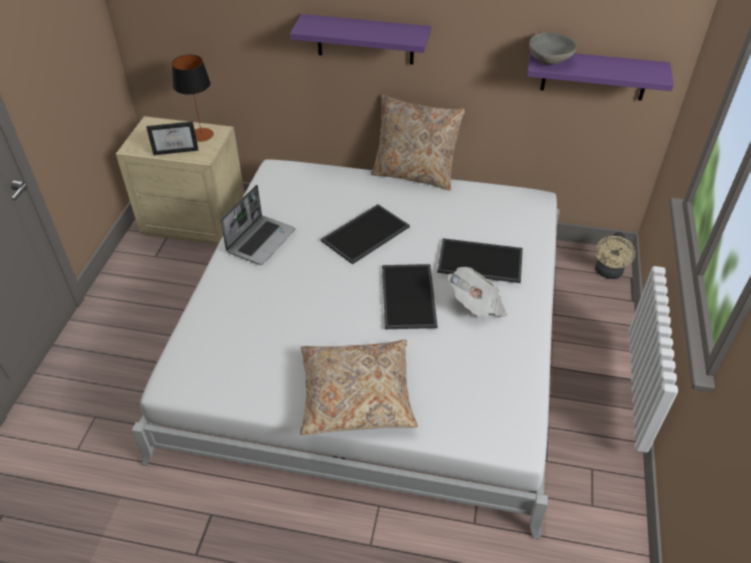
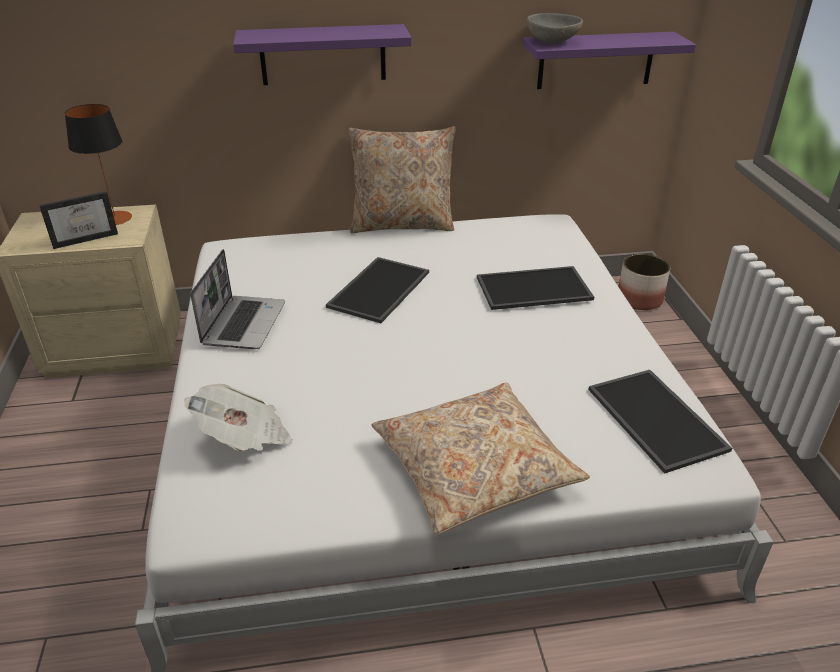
camera: 20 degrees left, 10 degrees down
(410, 297) = (474, 341): tray -> tray (658, 419)
(477, 305) = (558, 333): newspaper -> newspaper (244, 437)
(608, 273) = (639, 299): beige fan -> planter

